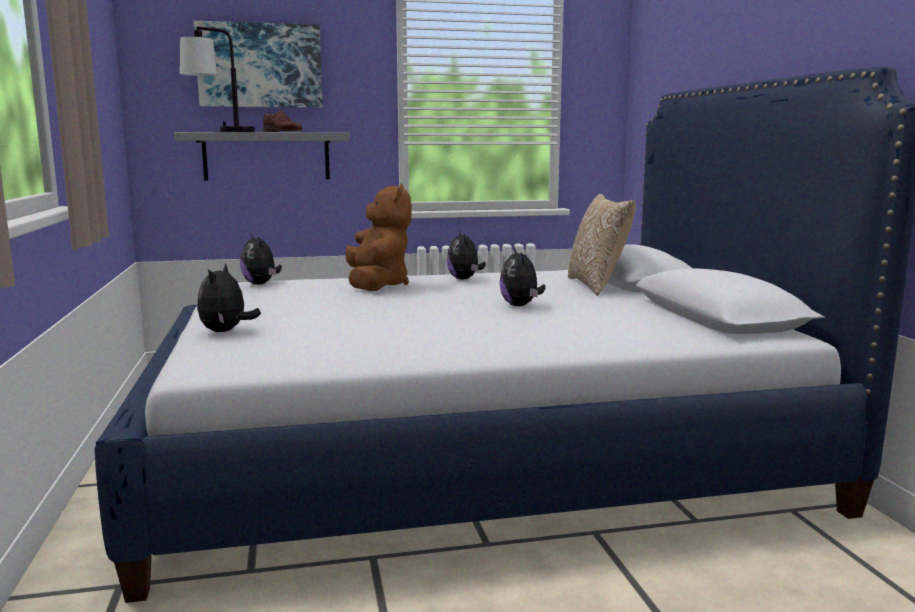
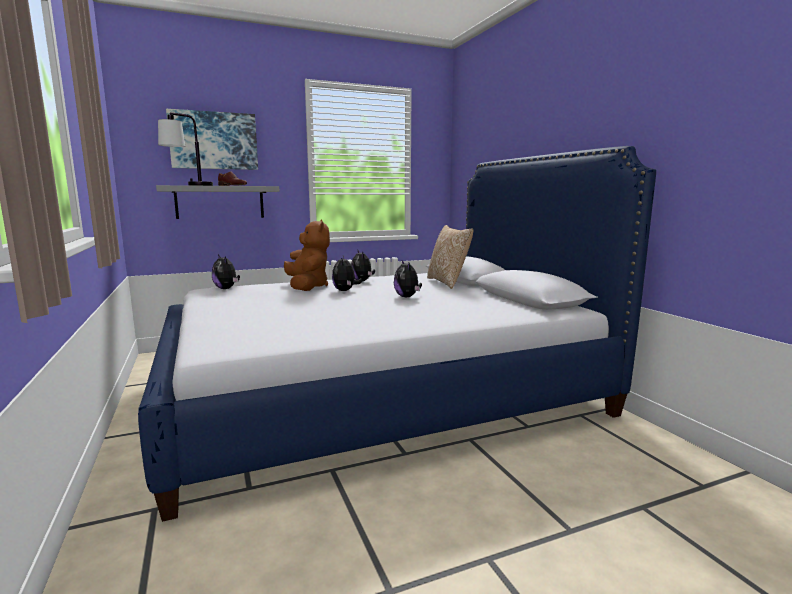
camera: 10 degrees left, 0 degrees up
(226, 331) = (217, 322): plush toy -> plush toy (345, 291)

